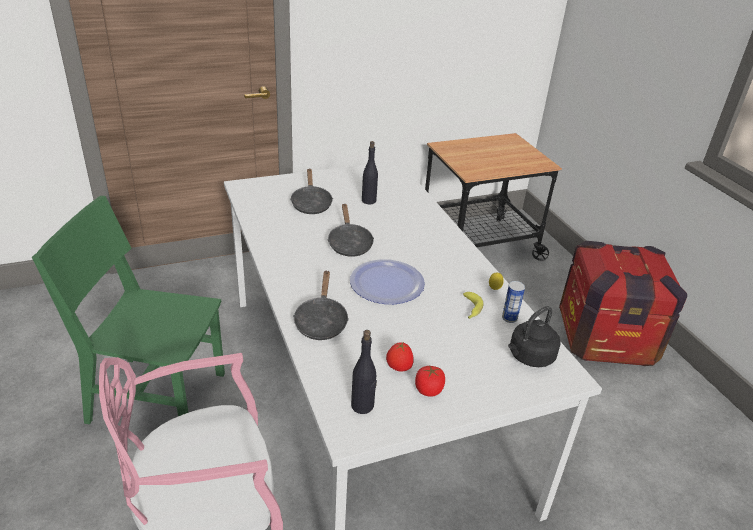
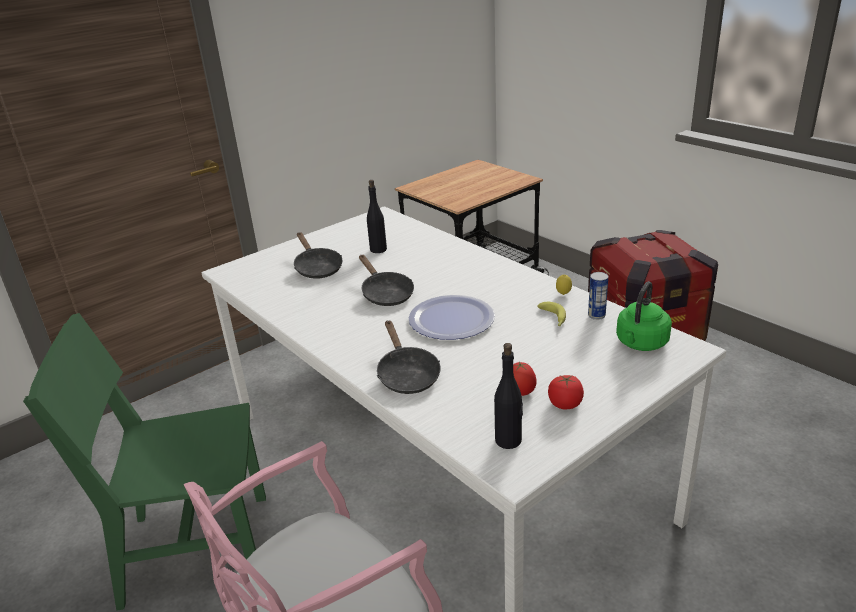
camera: 15 degrees left, 5 degrees down
(529, 357) = (640, 344): black kettle -> green kettle

